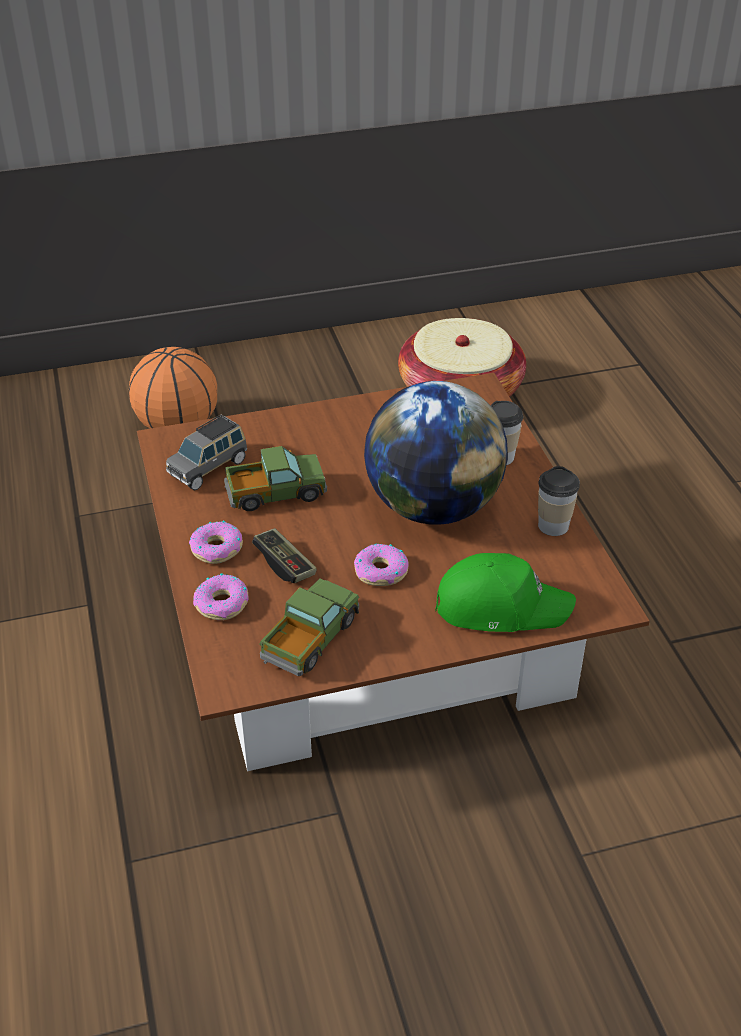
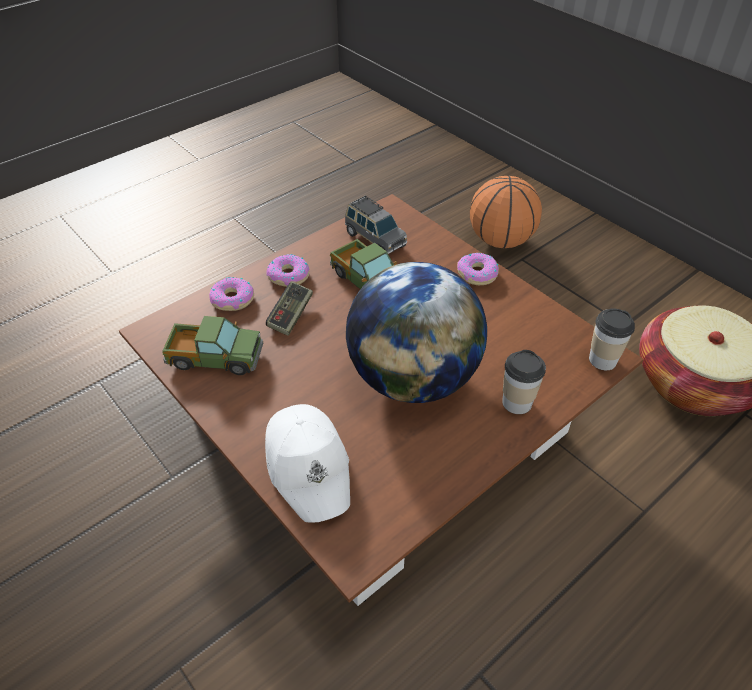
camera: 65 degrees right, 5 degrees up
(209, 468) = (374, 240): grey toy car -> grey toy car turned 150 degrees counterclockwise
(380, 572) = (311, 372): donut -> donut (477, 274)
(500, 606) = (309, 466): green cap -> white cap
(553, 526) = (443, 474): cup -> cup (602, 360)

